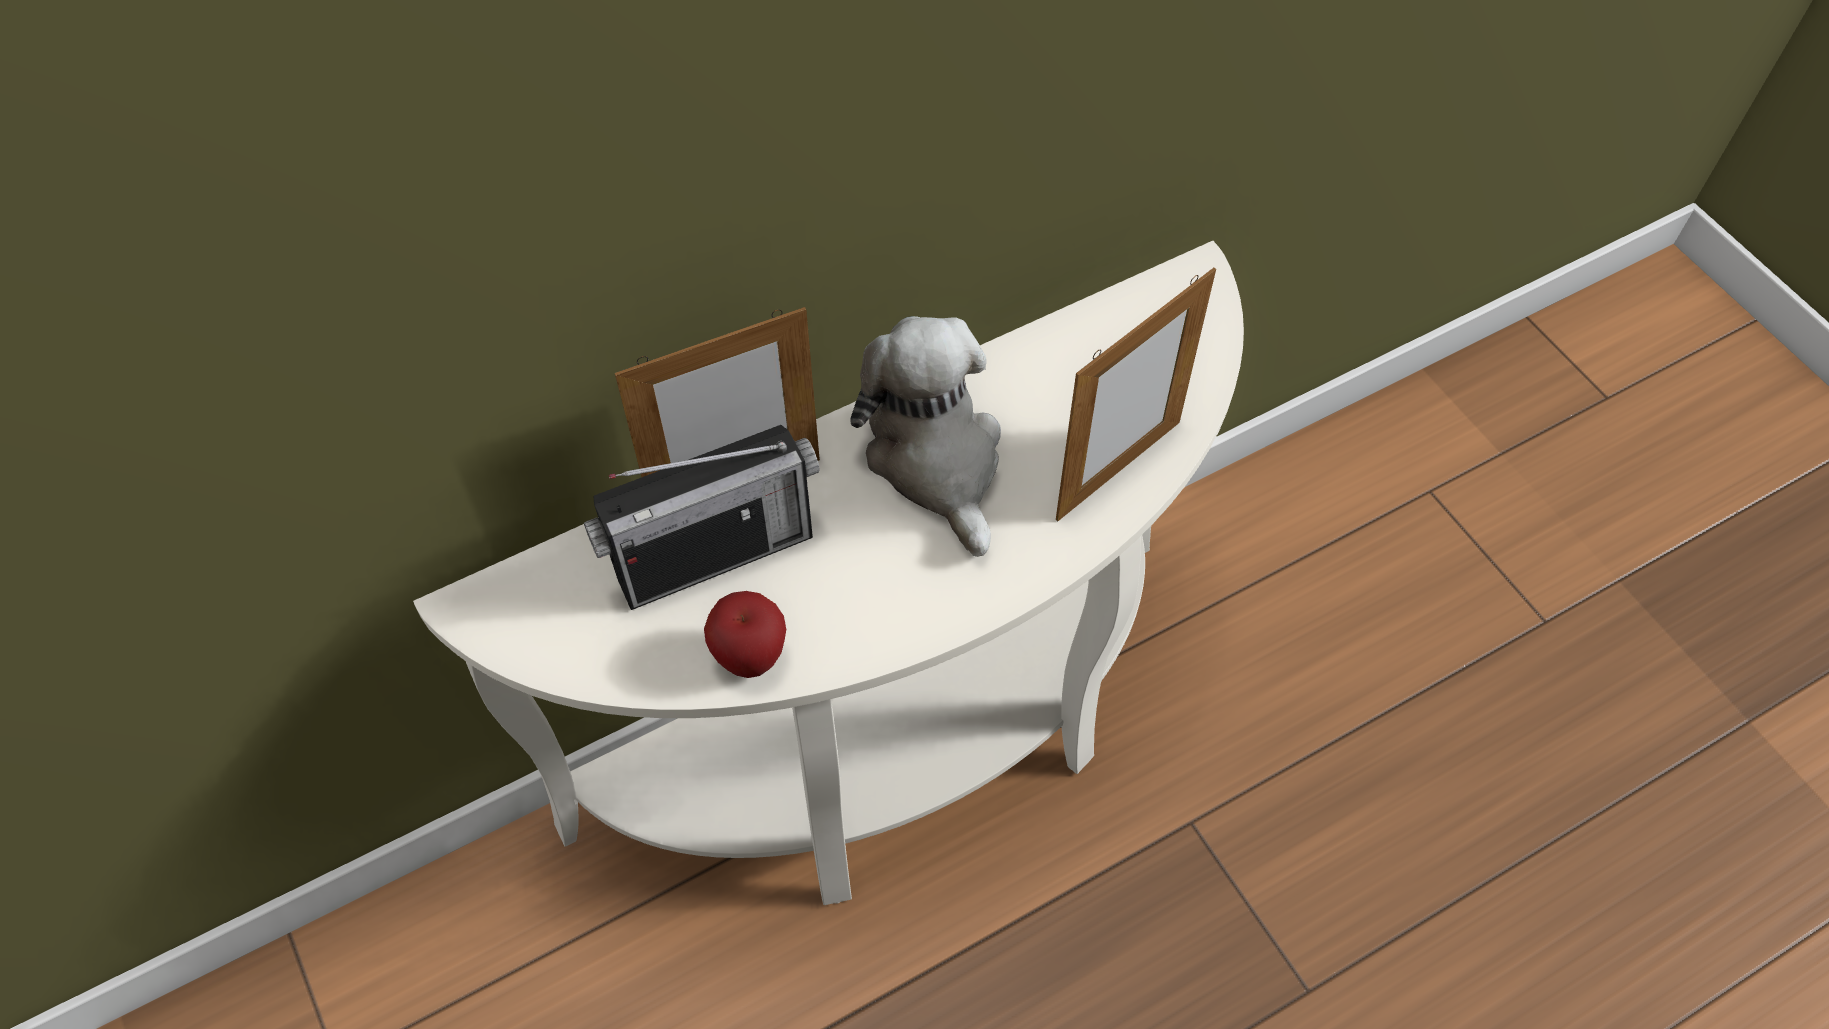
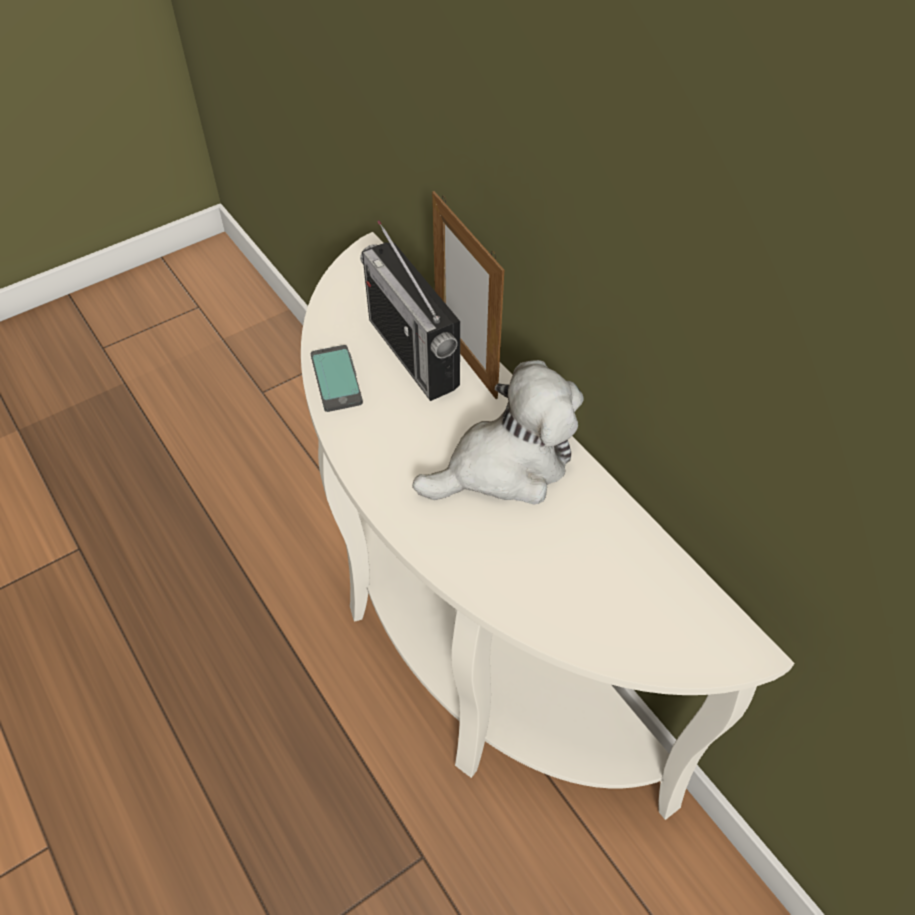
camera: 85 degrees right, 5 degrees down
(750, 657) = (337, 379): apple -> phone
(1118, 470) = (514, 586): picture frame -> none

